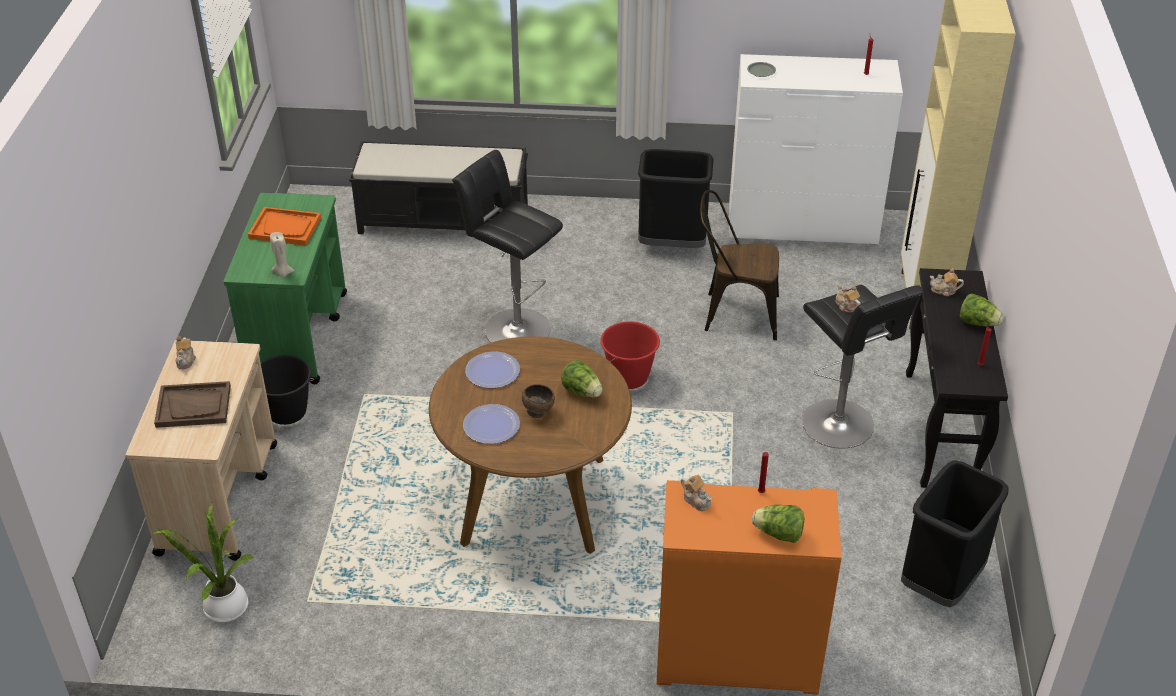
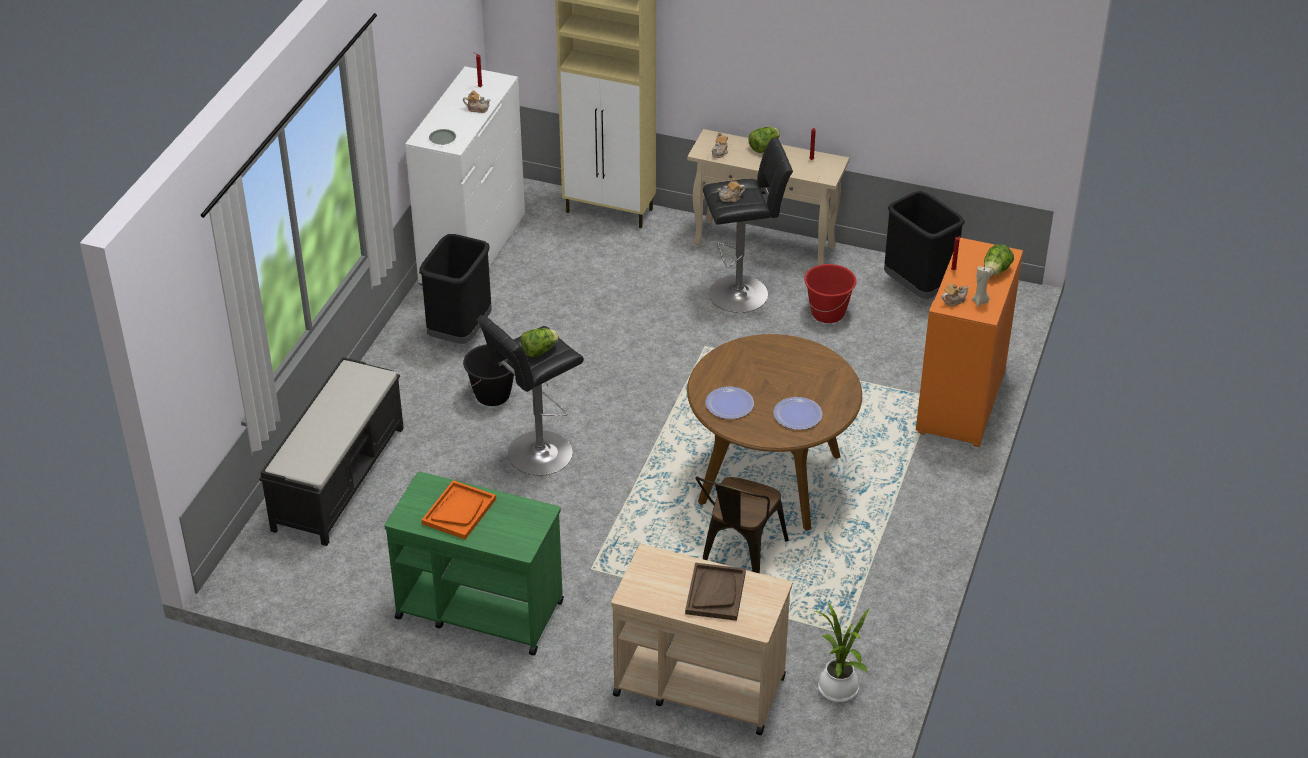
camera: 75 degrees left, 0 degrees up
(186, 360) = (645, 595): teapot -> teapot (477, 109)
(283, 273) = (535, 519): beige candle -> beige candle (980, 301)
(287, 412) = (595, 627): black bucket -> black bucket (493, 395)
(538, 412) = (790, 386): brown bowl -> none
(582, 391) = (772, 358): lettuce -> lettuce (539, 351)
(629, 377) = (636, 395): red bucket -> red bucket (828, 313)
(734, 313) = (578, 317): brown chair -> brown chair (738, 560)
(940, 431) = (765, 245): black console table -> beige console table

